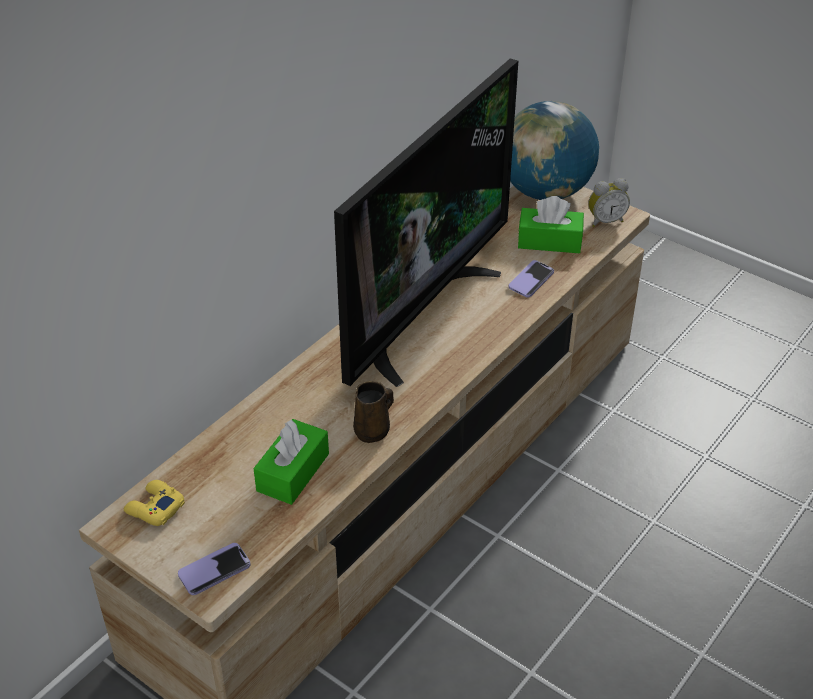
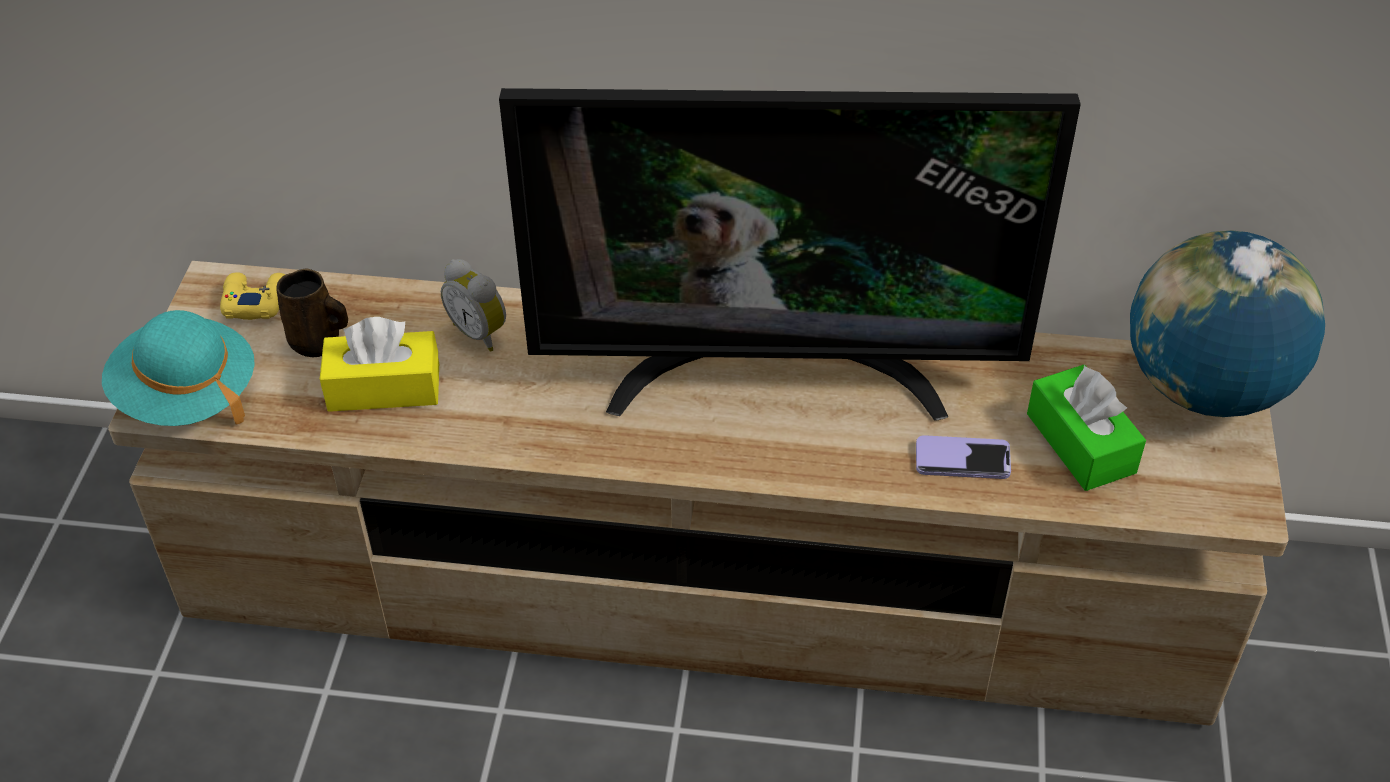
camera: 60 degrees right, 5 degrees up
(214, 570) = (186, 395): phone -> turquoise hat
(293, 472) = (384, 387): green tissue box -> yellow tissue box
(373, 431) = (507, 428): brown mug -> brown mug (318, 343)
(605, 221) = (1204, 490): alarm clock -> alarm clock (481, 332)

